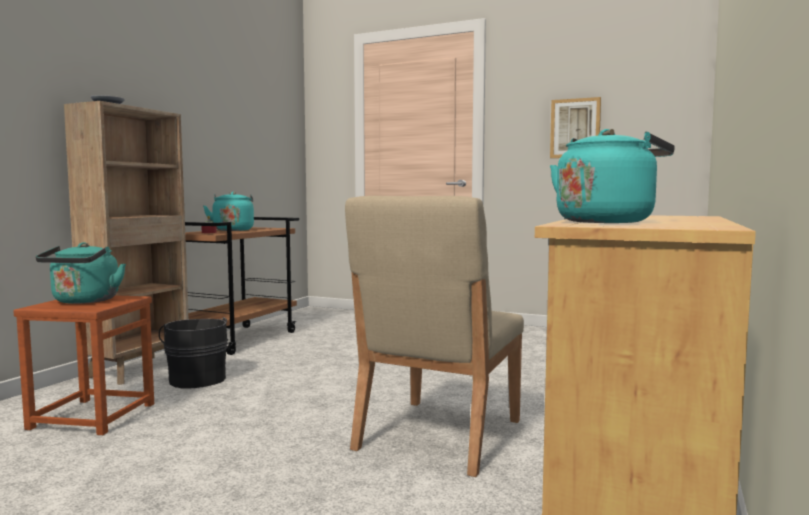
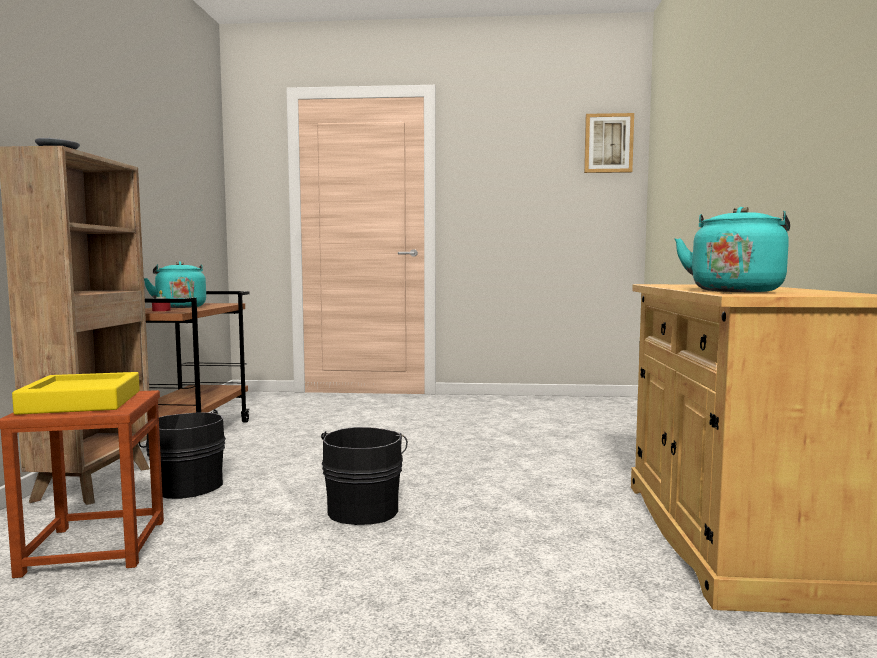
camera: 20 degrees left, 0 degrees up
(84, 301) = (81, 402): turquoise kettle -> yellow tray
(310, 415) = (364, 509): none -> black bucket
(437, 435) = (512, 510): beige chair -> none
(575, 128) = (527, 200): picture -> picture (608, 143)

